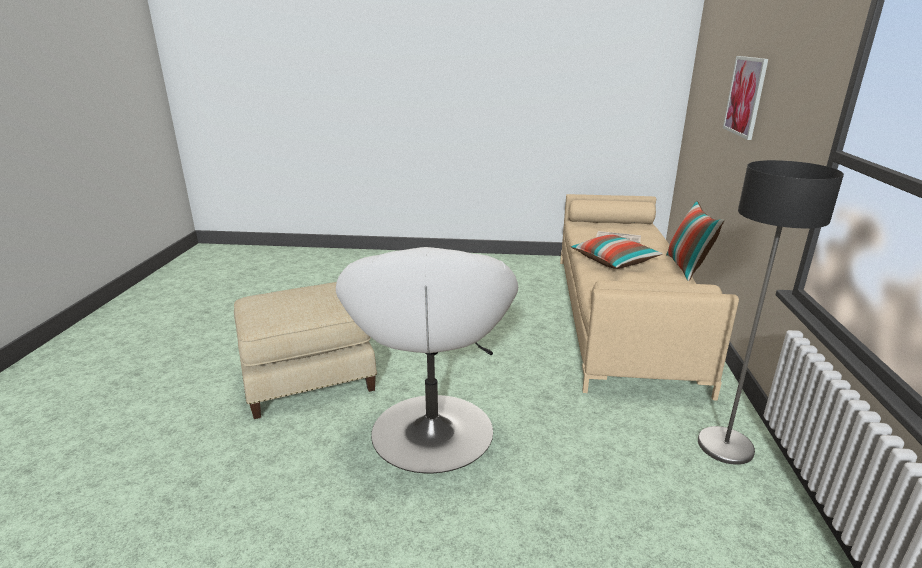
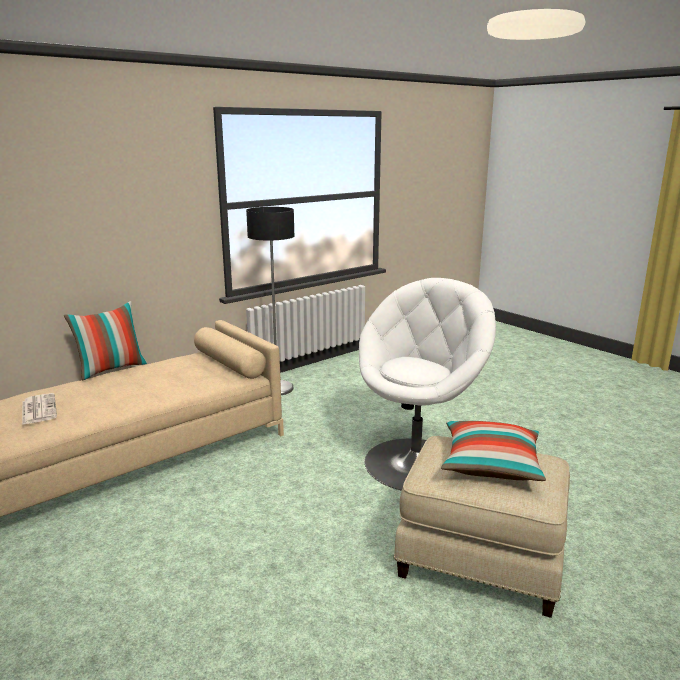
camera: 135 degrees left, 5 degrees down
(614, 261) = (131, 394): pillow -> pillow (490, 464)
(745, 96) = (57, 198): picture -> none

